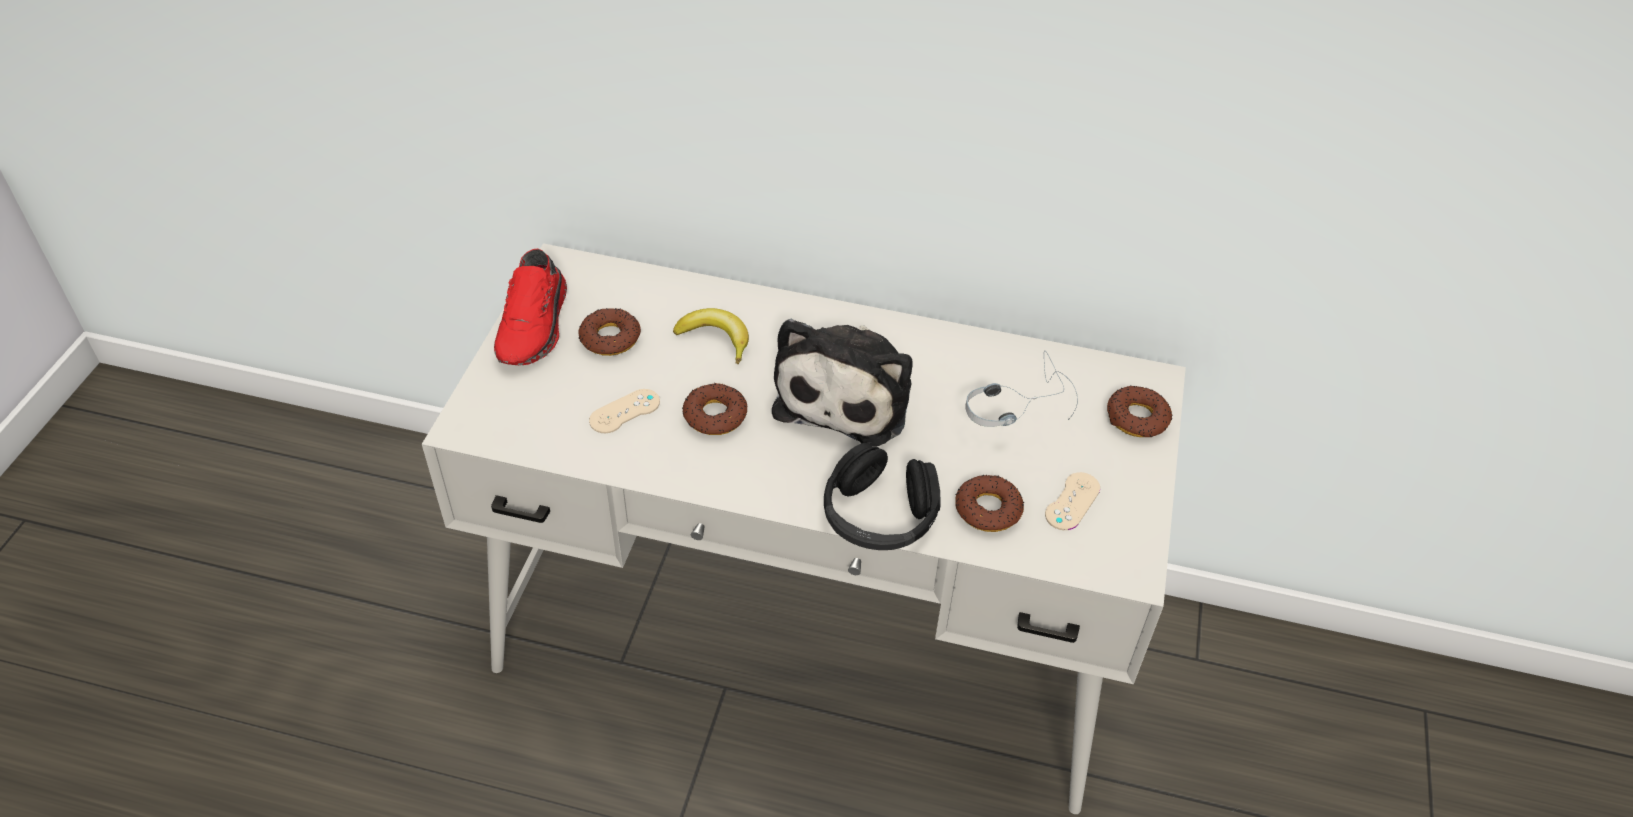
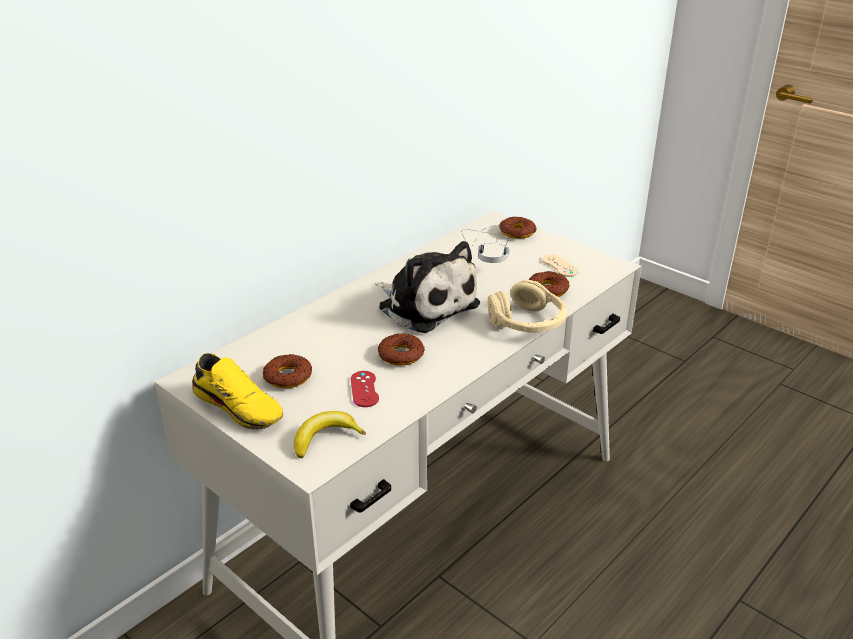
camera: 60 degrees left, 15 degrees down
(536, 326) = (240, 406): red shoe -> yellow shoe
(625, 411) = (364, 389): beige game controller -> red game controller
(716, 339) = (333, 336): banana -> banana (325, 438)
(879, 515) = (528, 323): black headphones -> beige headphones

